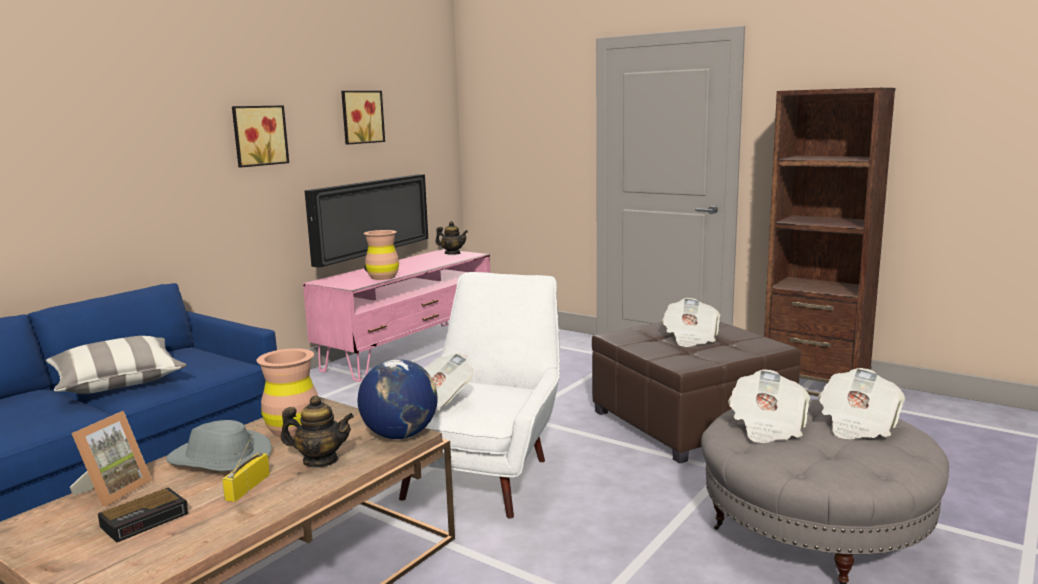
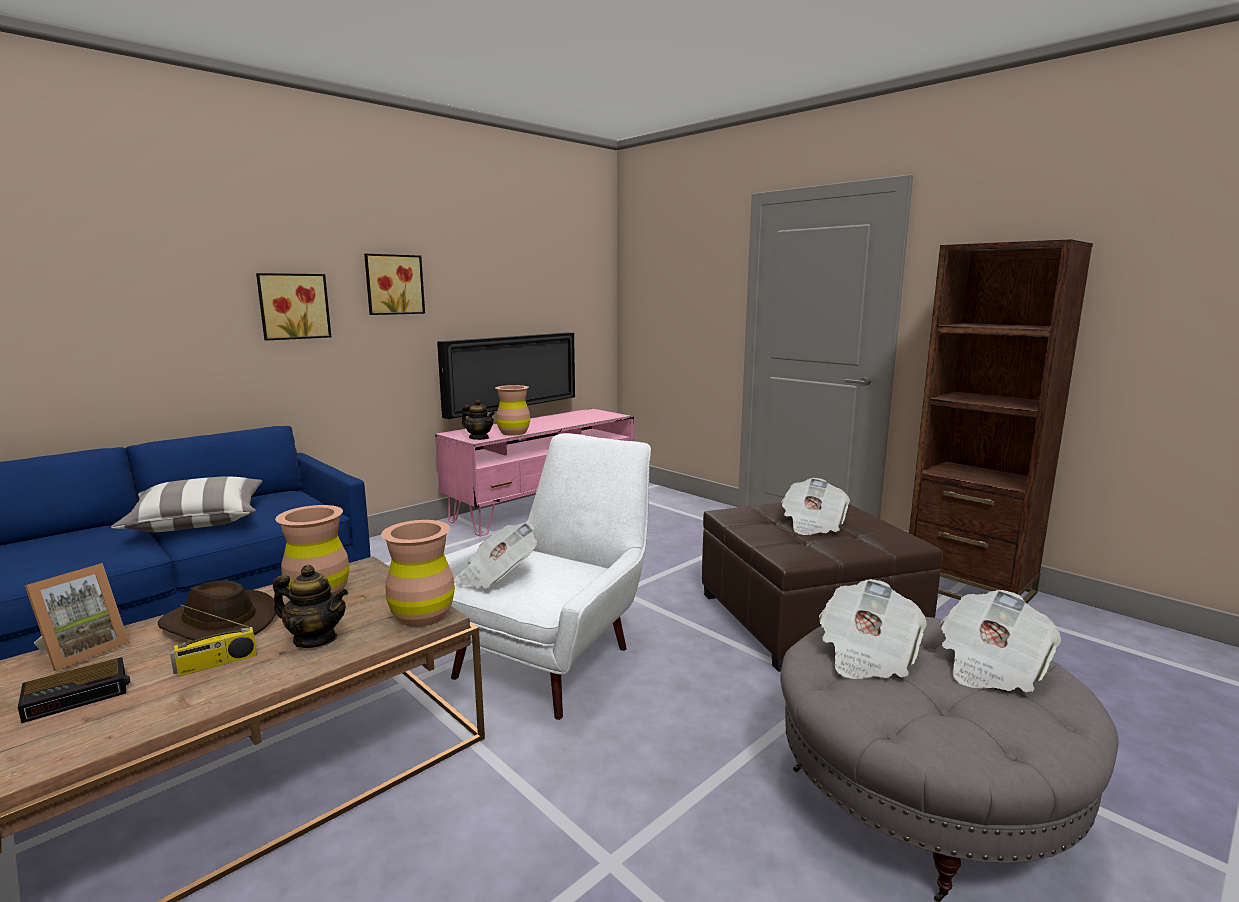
camera: 10 degrees right, 0 degrees up
(219, 459) = (218, 623): grey hat -> brown hat
(248, 486) = (216, 664): radio -> radio turned 150 degrees counterclockwise
(361, 117) = (508, 272): picture -> picture (293, 306)
(400, 435) = (422, 615): globe -> brown vase
(452, 253) = (597, 413): teapot -> teapot (479, 438)

